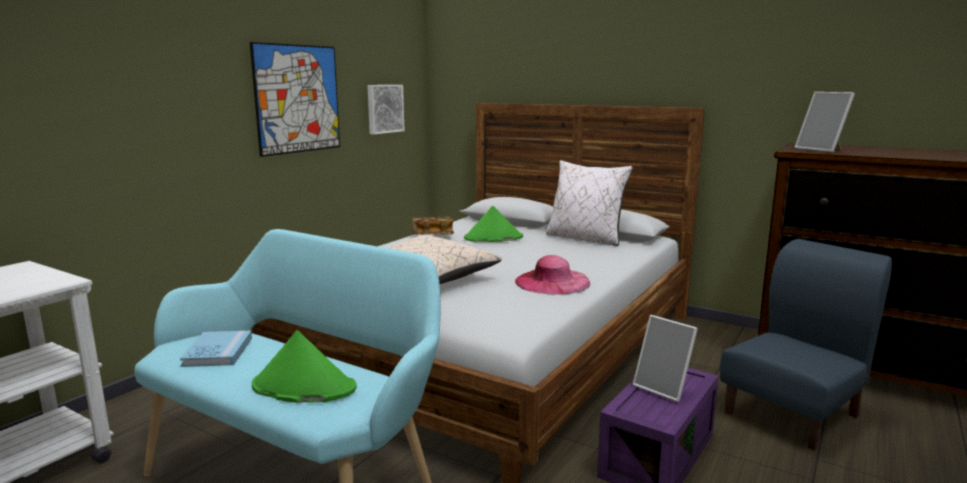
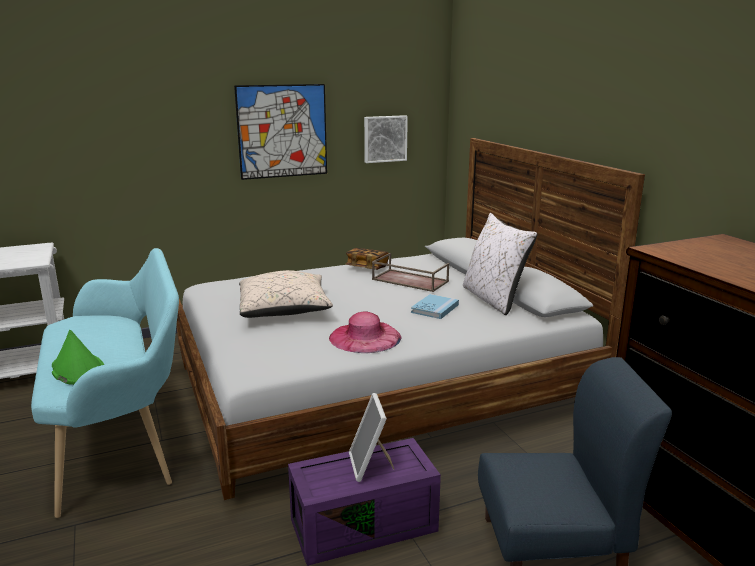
camera: 35 degrees right, 5 degrees up
(218, 351) = (84, 330): blue book -> blue book (435, 308)
(493, 238) = (409, 280): green hat -> brown tray
(822, 150) = (699, 254): picture frame -> none

